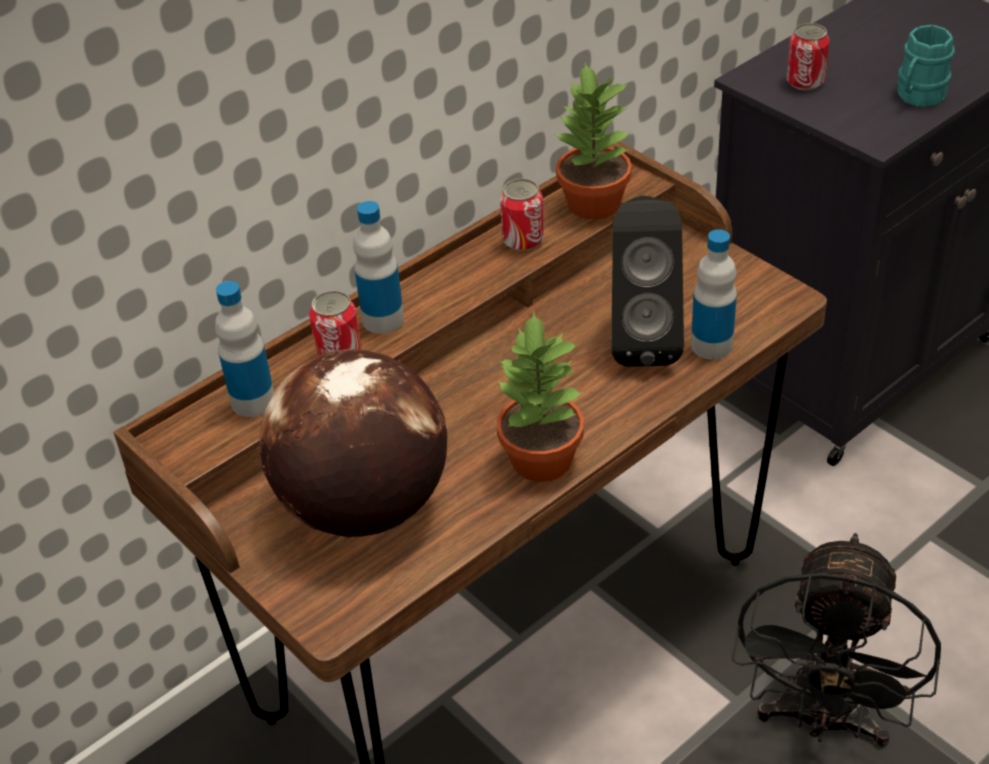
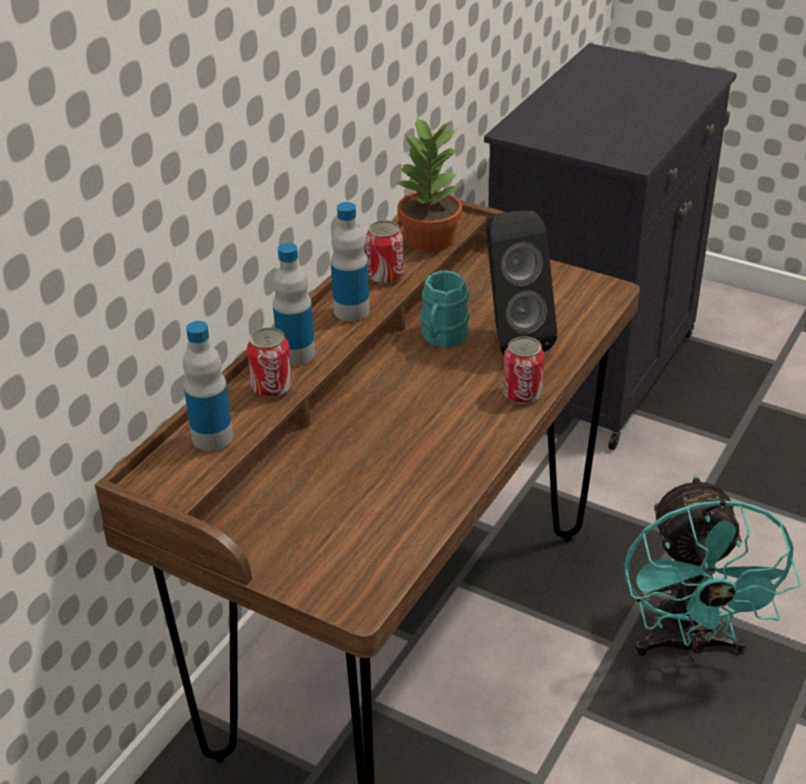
camera: 20 degrees left, 5 degrees down
(363, 507) = (340, 508): globe -> none
(541, 461) = (474, 443): potted plant -> none
(711, 345) = (567, 333): bottle -> bottle (351, 310)
(805, 82) = (557, 128): can -> can (522, 394)
(823, 721) = (688, 645): black fan -> turquoise fan
(917, 97) = (648, 127): turquoise mug -> turquoise mug (442, 338)

